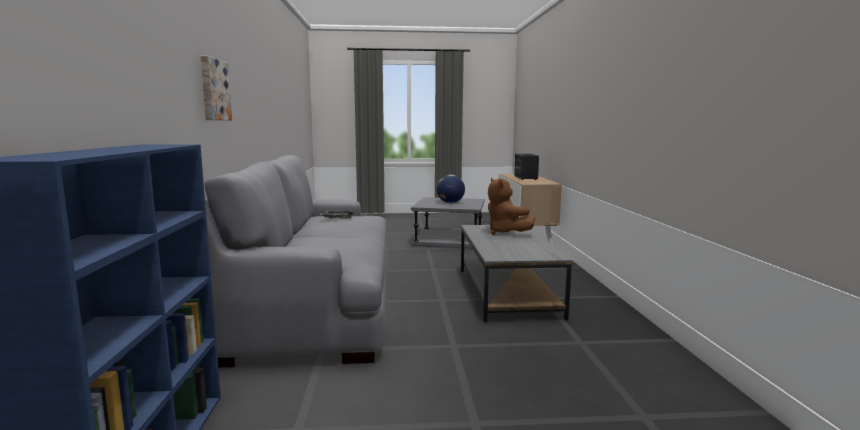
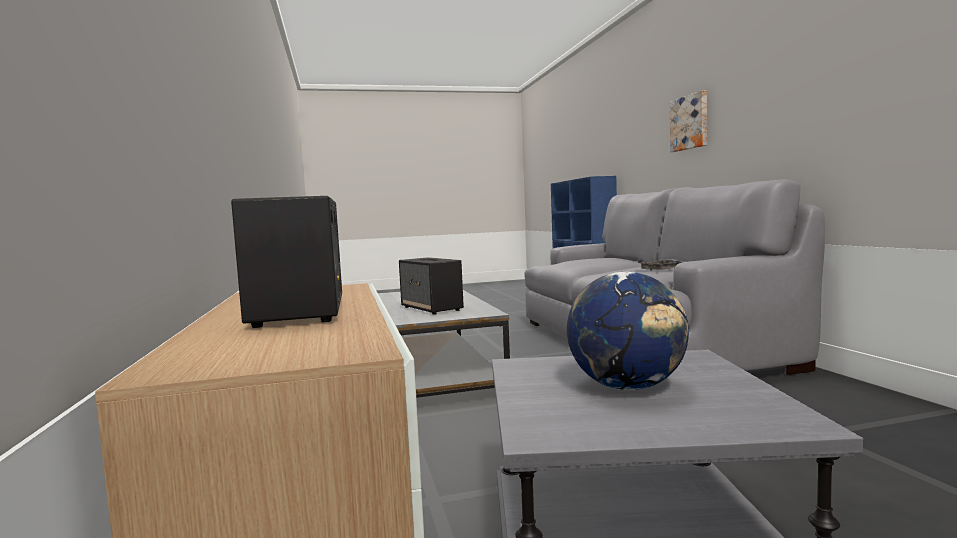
camera: 170 degrees right, 5 degrees down
(505, 233) = (432, 309): brown plush toy -> speaker

